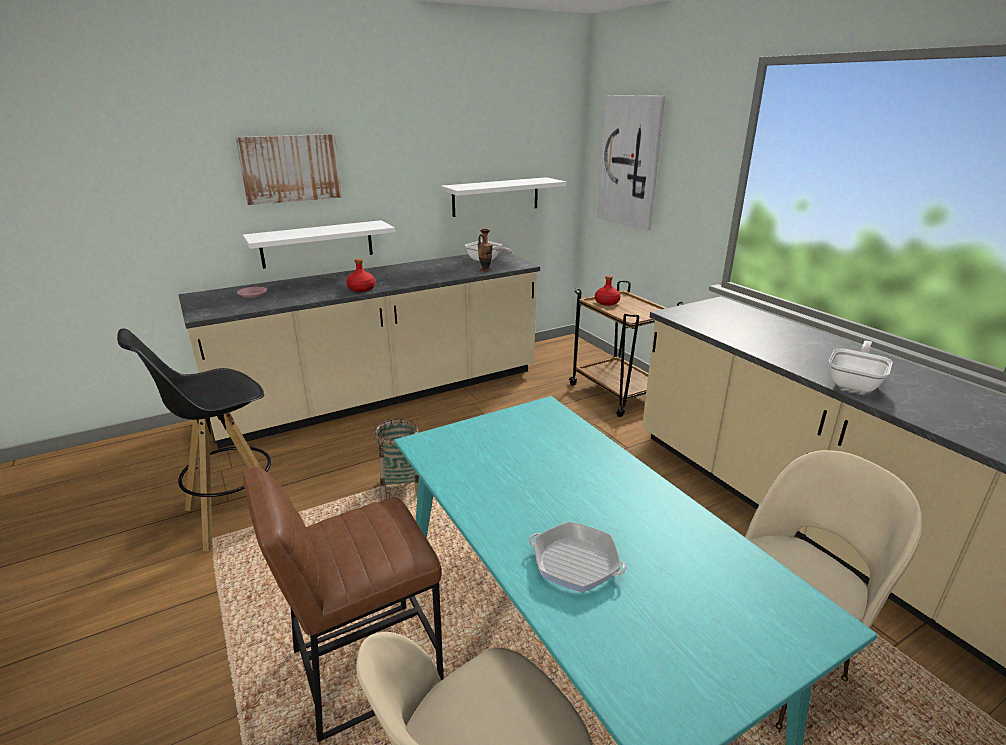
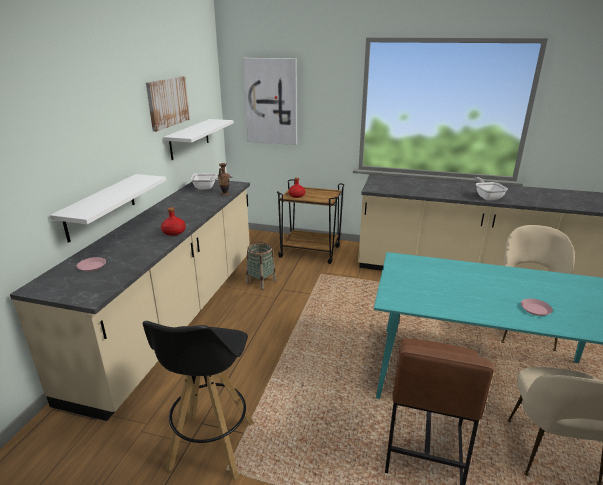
camera: 45 degrees left, 0 degrees up
(291, 168) = (76, 142): picture -> picture (168, 102)
(401, 487) = (287, 360): basket -> basket (261, 281)
(575, 562) = (535, 309): frying pan -> pink plate

